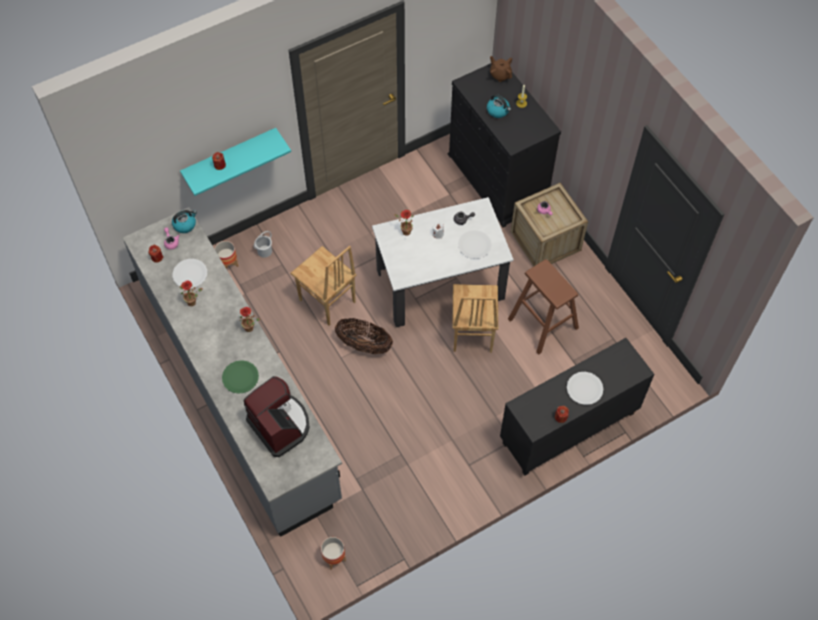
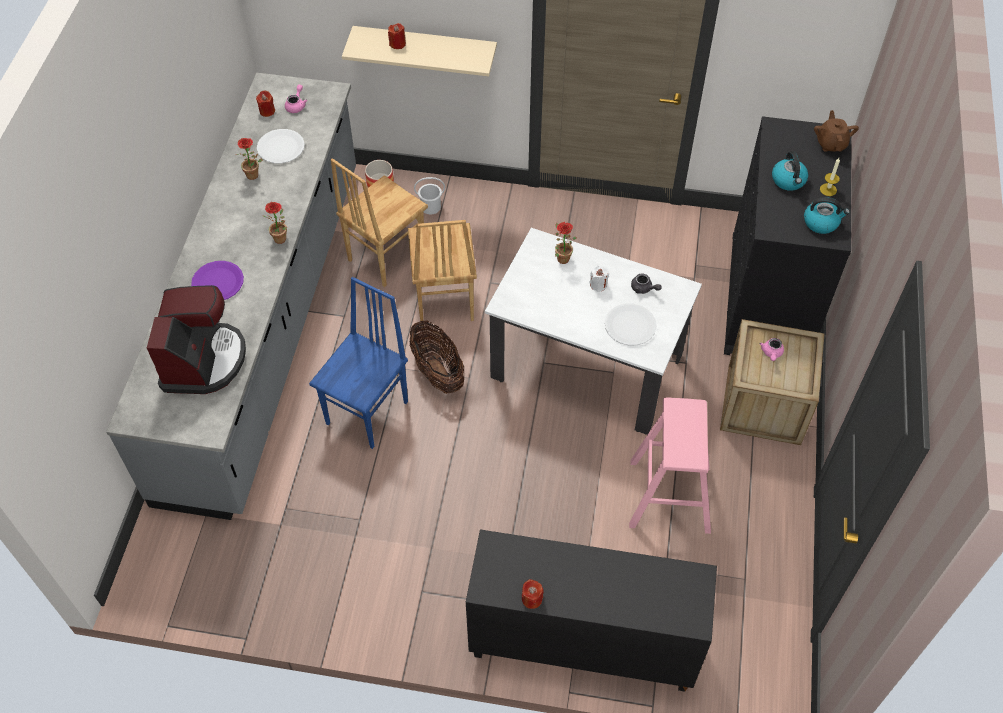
camera: 40 degrees right, 5 degrees down
(185, 225) = (327, 97): kettle -> kettle (821, 222)
(230, 157) = (425, 48): turquoise shelf -> beige shelf
(240, 377) = (217, 282): green plate -> purple plate
(334, 558) = (176, 575): planter -> none
(349, 395) = (369, 413): none -> blue chair
(471, 333) = (571, 445): brown chair -> brown chair (385, 256)
(543, 323) = (670, 496): brown stool -> pink stool
(584, 388) = (597, 588): white plate -> none

